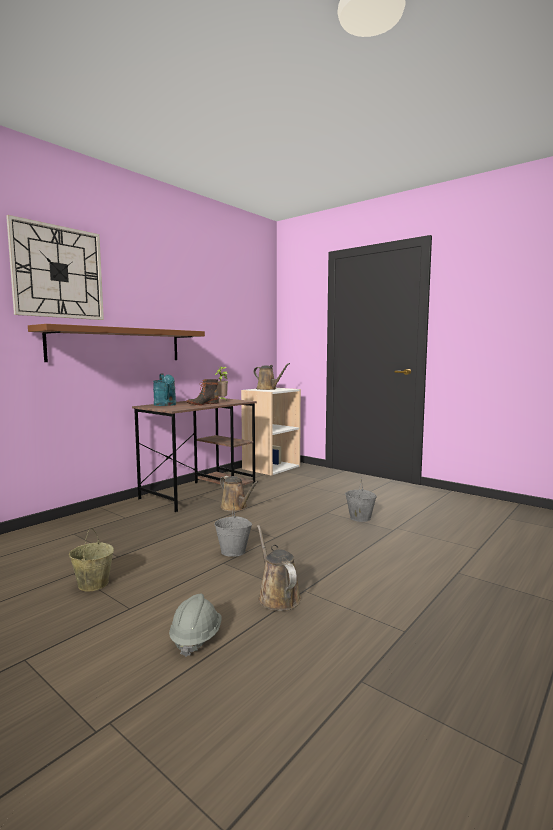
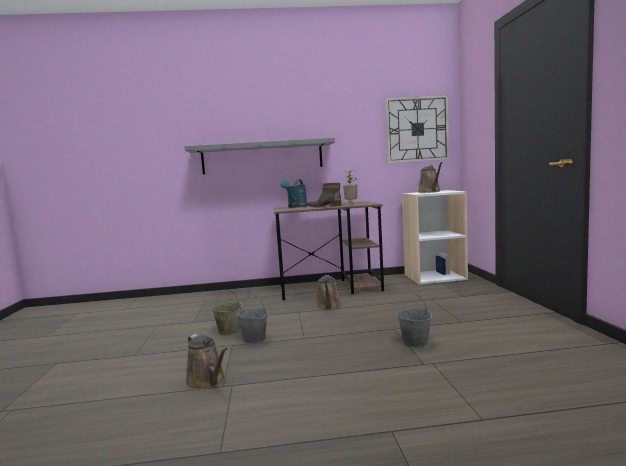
camera: 45 degrees right, 0 degrees up
(58, 272) = (211, 106): wall clock -> wall clock (417, 129)
(92, 584) = (151, 334): beige bucket -> beige bucket (229, 331)
(117, 345) = (262, 157): brown shelf -> grey shelf
(196, 638) = (119, 386): grey hard hat -> none
(277, 596) = (207, 381): brown watering can -> brown watering can turned 120 degrees clockwise

